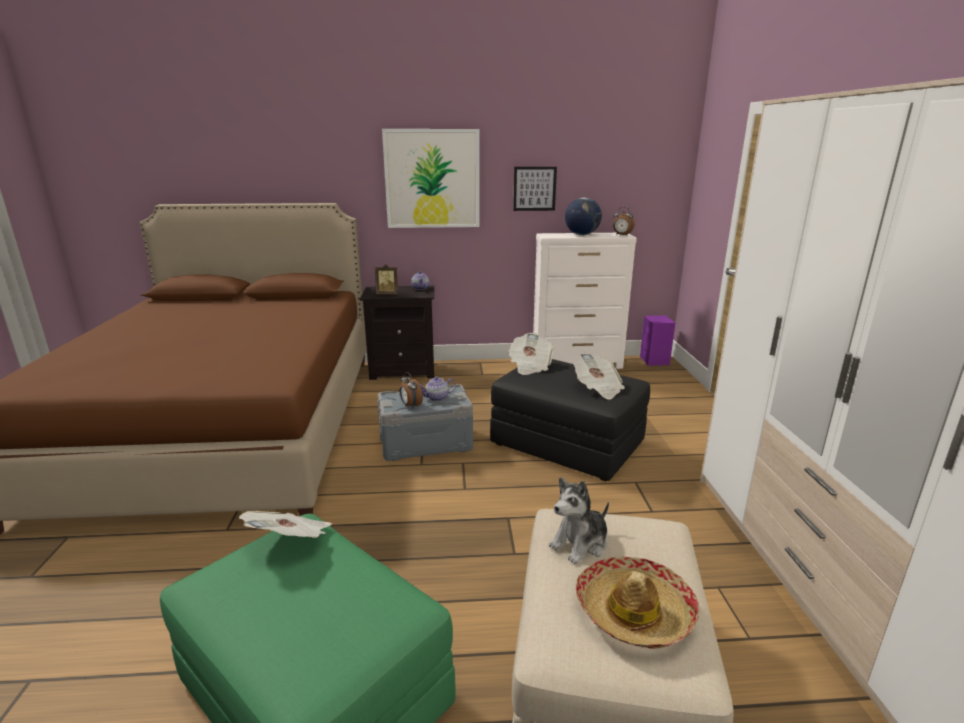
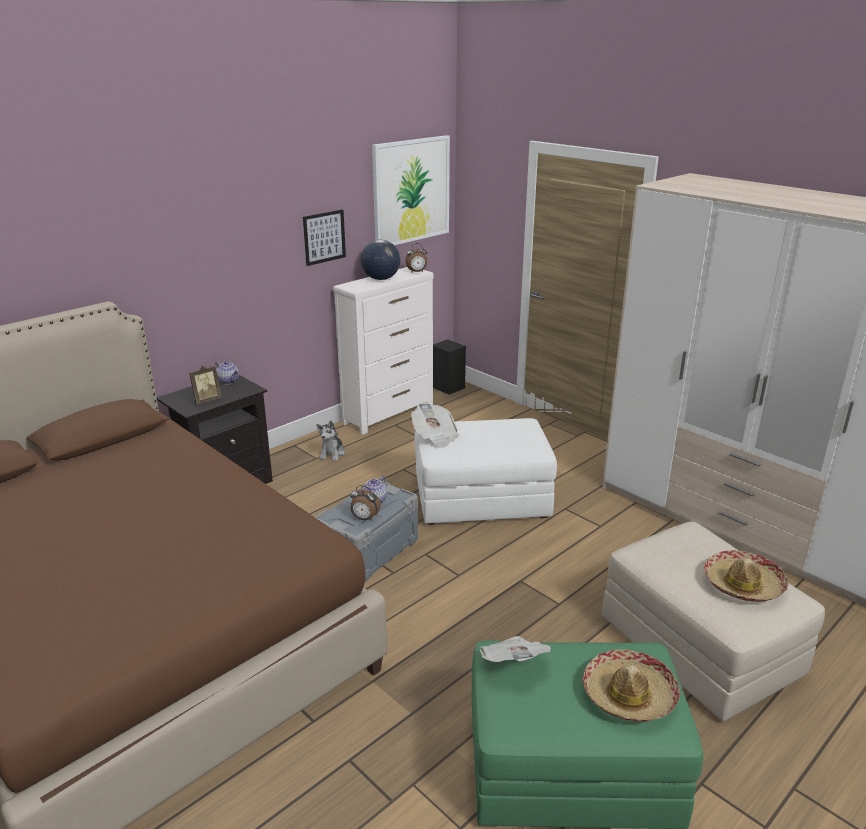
camera: 40 degrees left, 5 degrees up
(321, 631) = (629, 695): none -> hat
(432, 179) = (219, 247): picture -> picture (411, 191)
(568, 444) = (482, 498): black ottoman -> white ottoman
(580, 544) = (670, 562): plush toy -> plush toy (332, 454)
(598, 388) = (515, 439): newspaper -> none
(654, 361) = (448, 387): purple speaker -> black speaker

